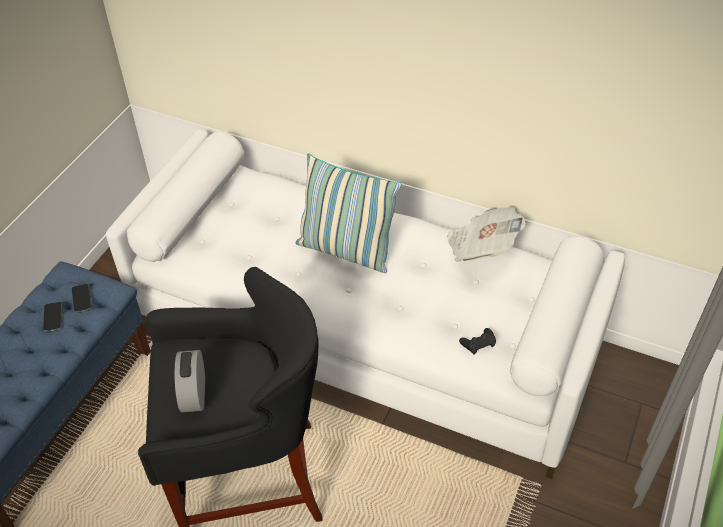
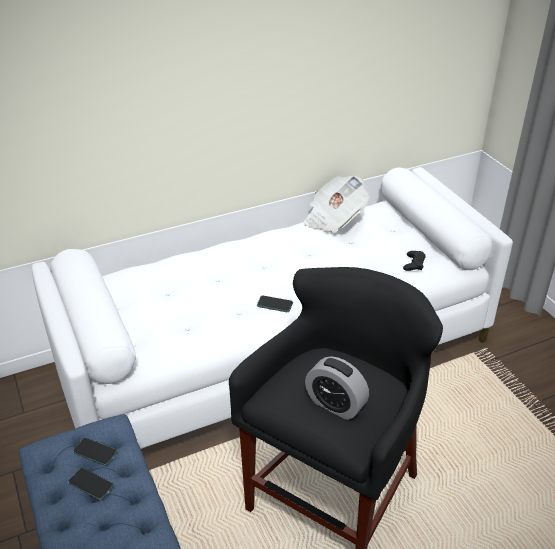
camera: 50 degrees left, 10 degrees down
(316, 287) = (275, 304): none -> phone
(346, 250) = (256, 274): pillow -> none

